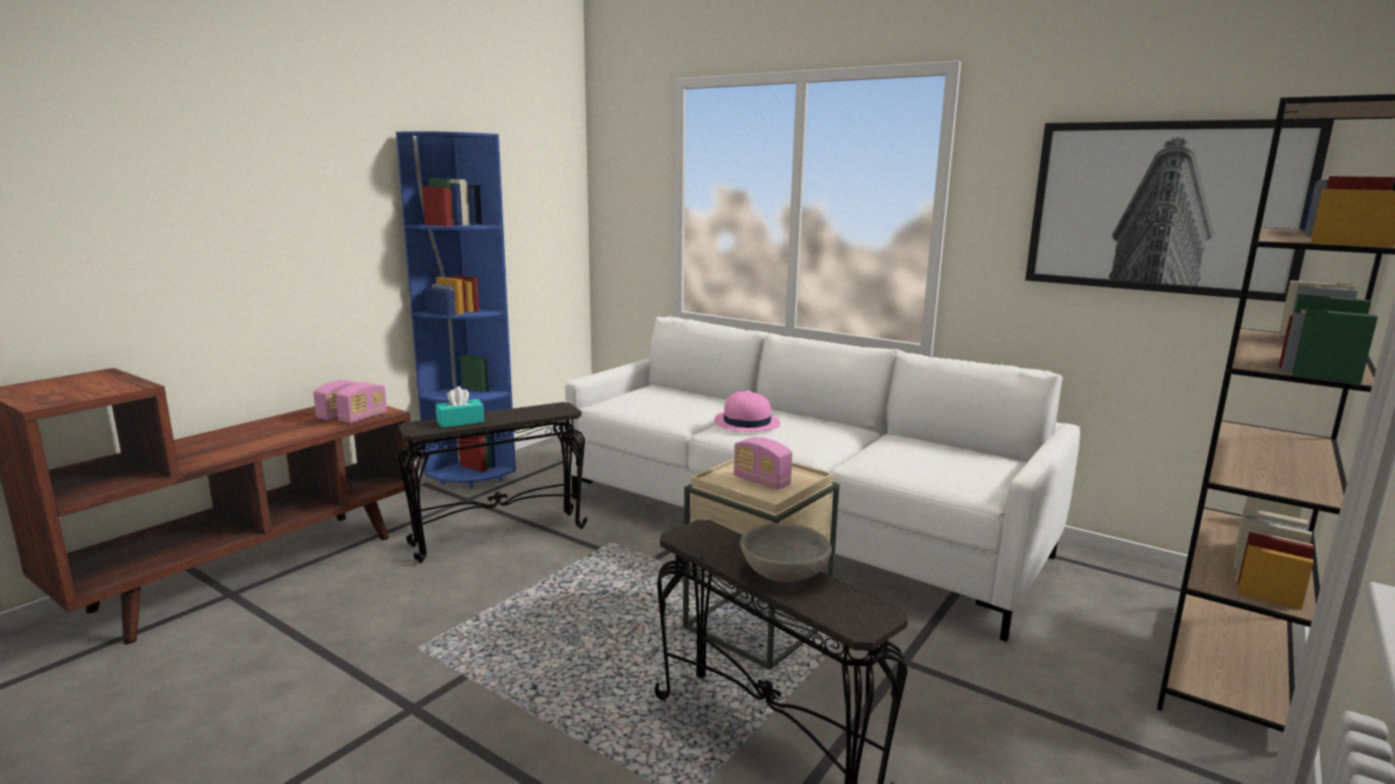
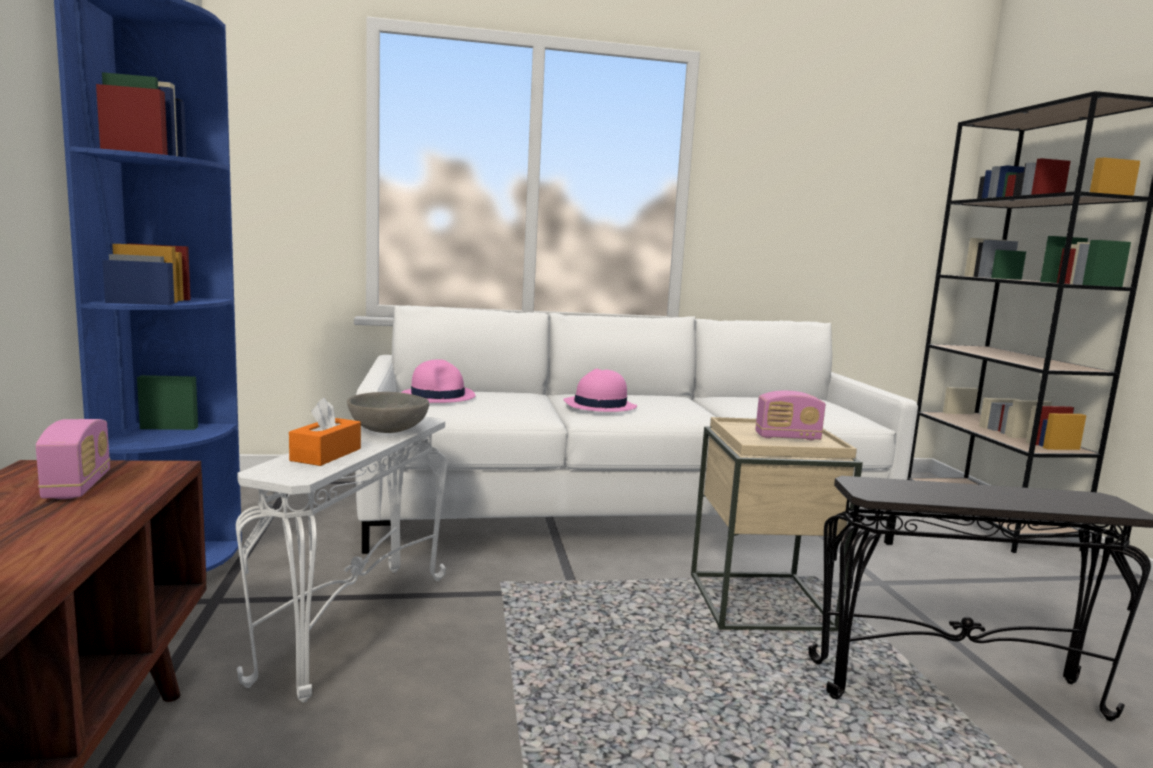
camera: 45 degrees left, 5 degrees down
(363, 418) = (137, 481): radio -> none
(460, 421) = (326, 454): turquoise tissue box -> orange tissue box
(500, 537) = (357, 625): black side table -> white side table
(650, 393) = (438, 396): none -> pink hat
(785, 574) = (999, 494): grey bowl -> grey bowl (389, 430)
(1163, 207) = (850, 191): picture -> none

